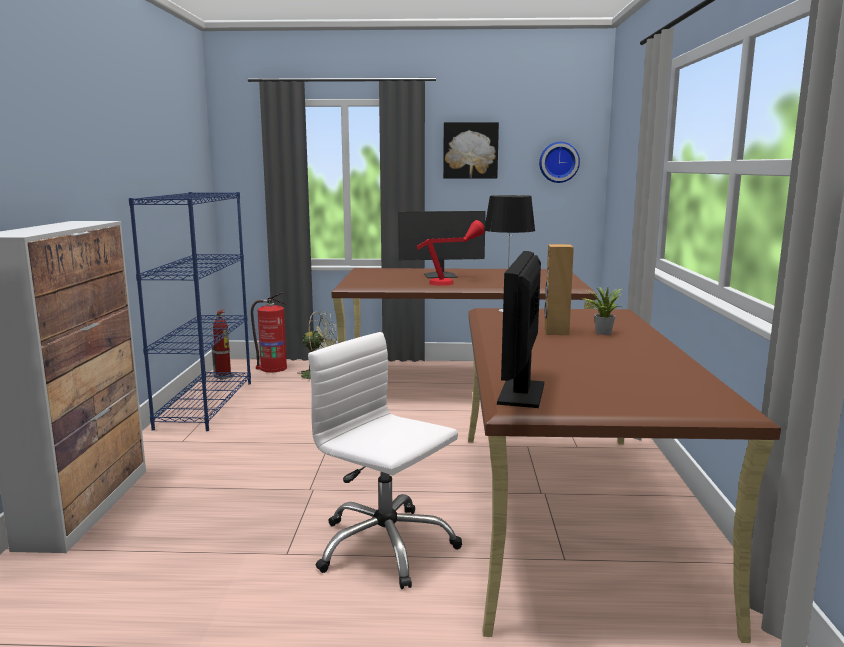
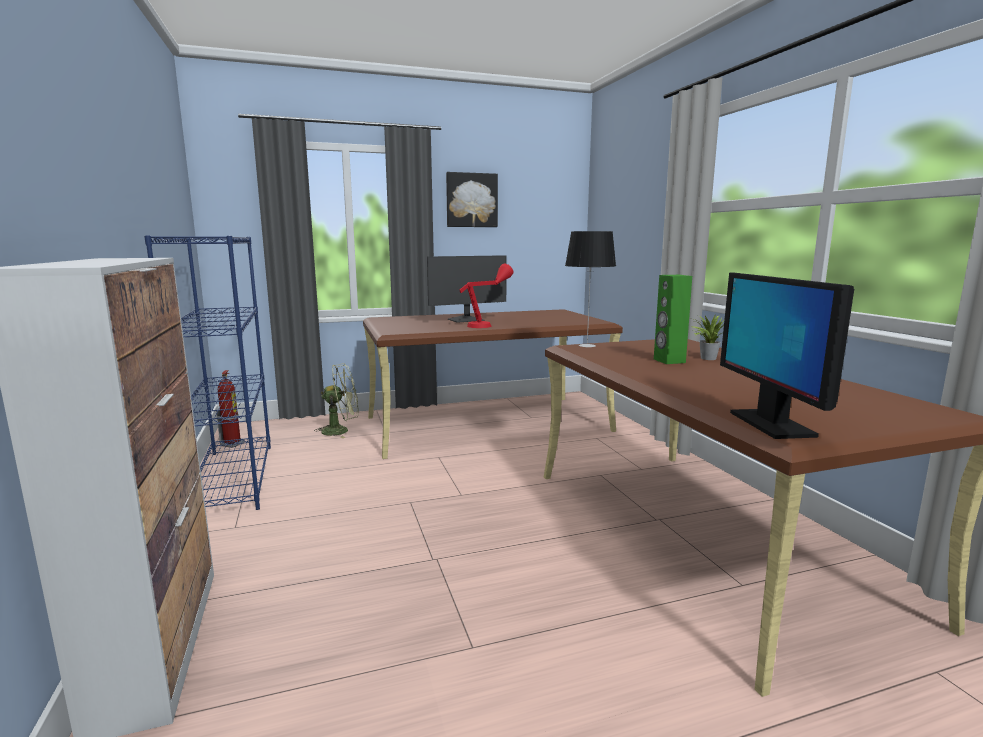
camera: 20 degrees left, 0 degrees up
(272, 368) = (283, 429): fire extinguisher -> none
(385, 546) = (569, 611): white office chair -> none
(556, 332) = (669, 361): brown speaker -> green speaker
(558, 162) = (548, 212): wall clock -> none

